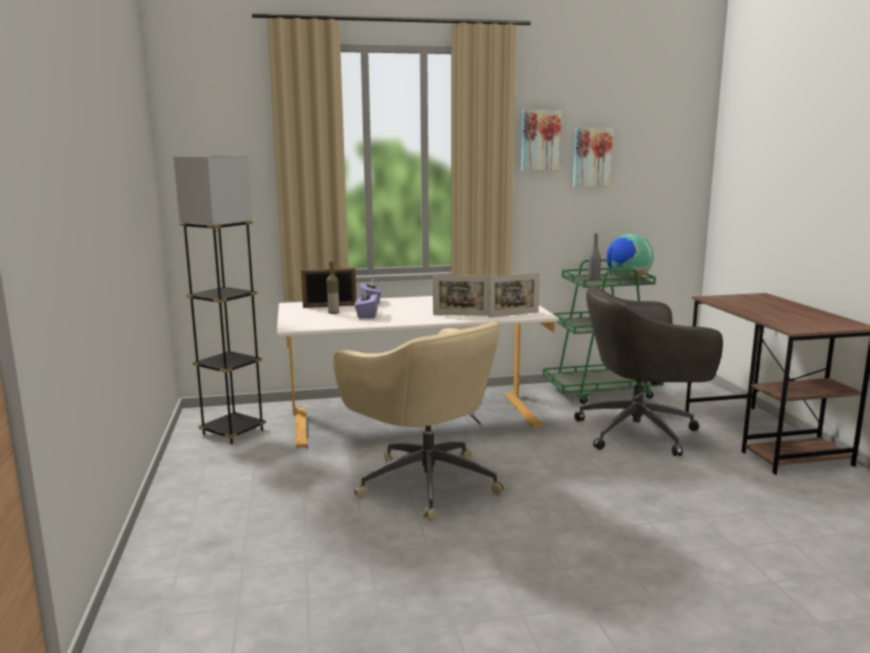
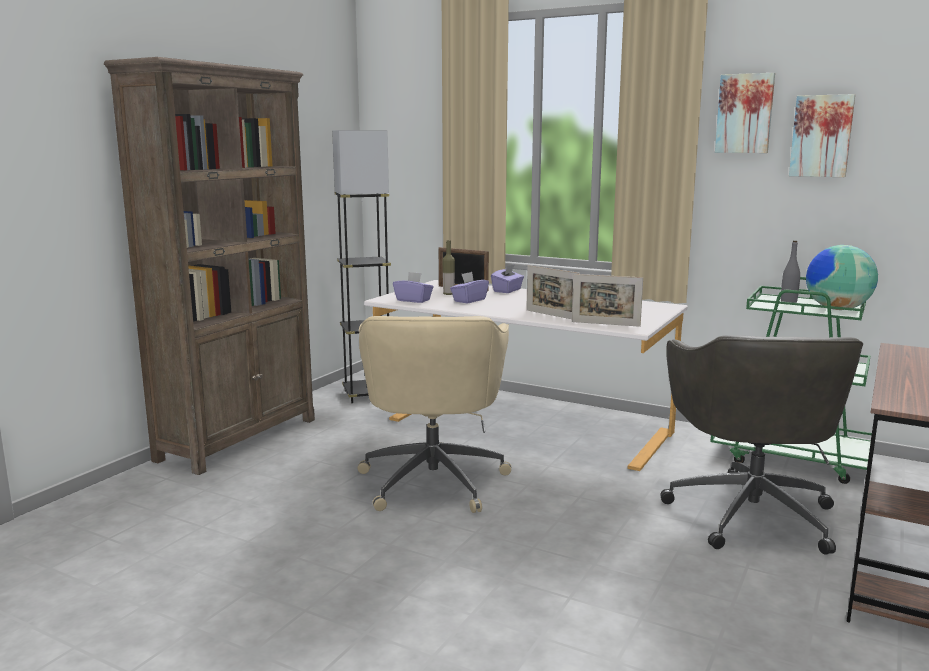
camera: 40 degrees right, 0 degrees up
(180, 511) = (239, 439): none -> brown bookcase
(321, 323) = (413, 300): none -> purple tissue box
(640, 432) = (750, 513): grey office chair -> grey office chair turned 120 degrees counterclockwise

